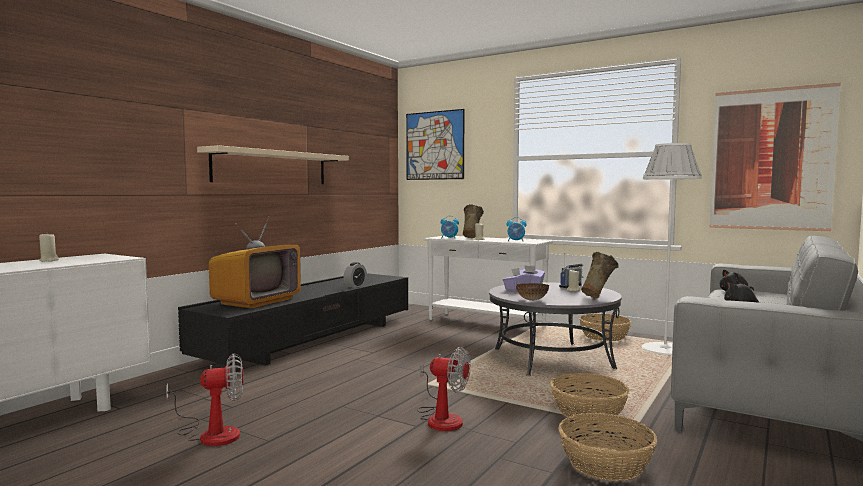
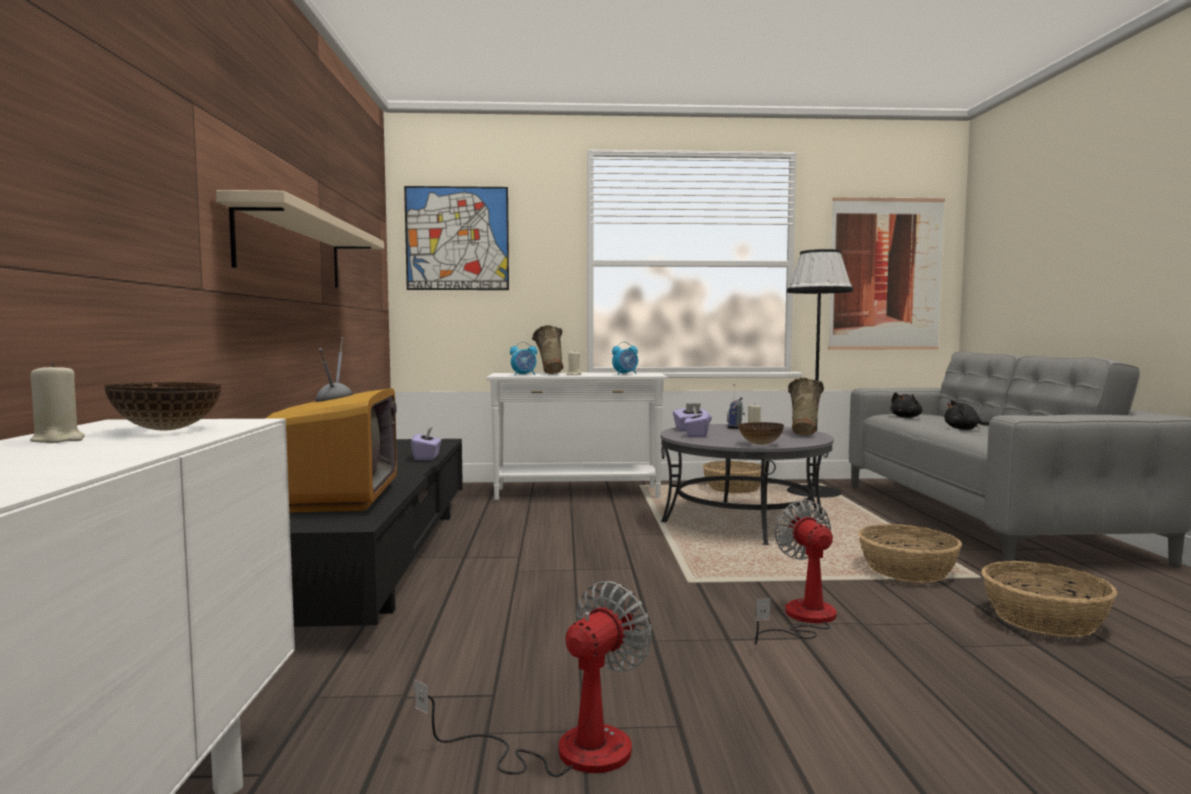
camera: 35 degrees left, 0 degrees up
(89, 259) = (169, 430): none -> bowl
(355, 286) = (427, 457): alarm clock -> purple tissue box
(441, 418) = (802, 619): fan -> fan turned 90 degrees counterclockwise
(665, 349) = (813, 492): white floor lamp -> black floor lamp

